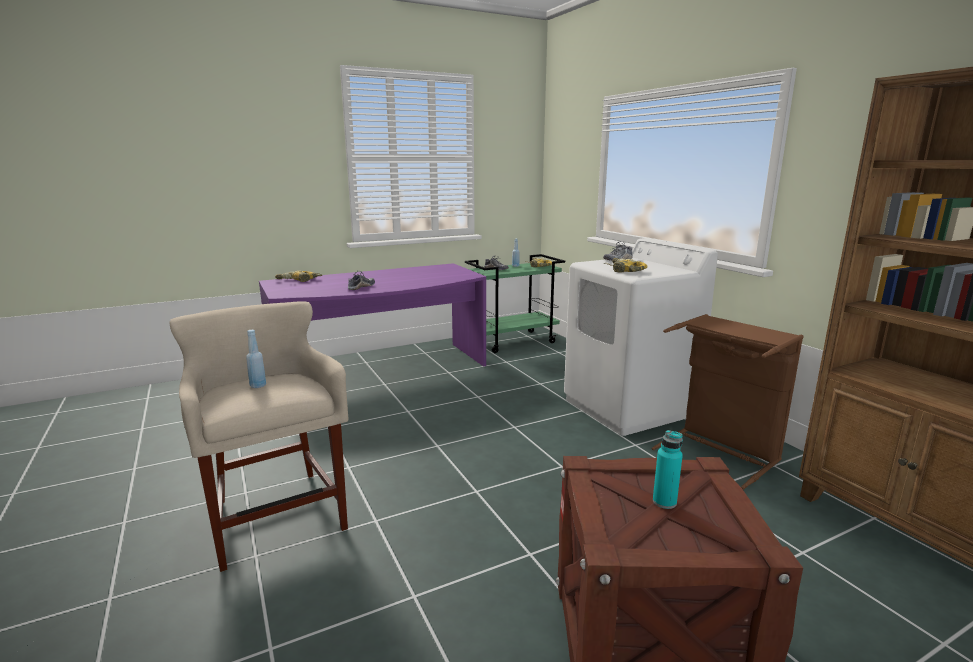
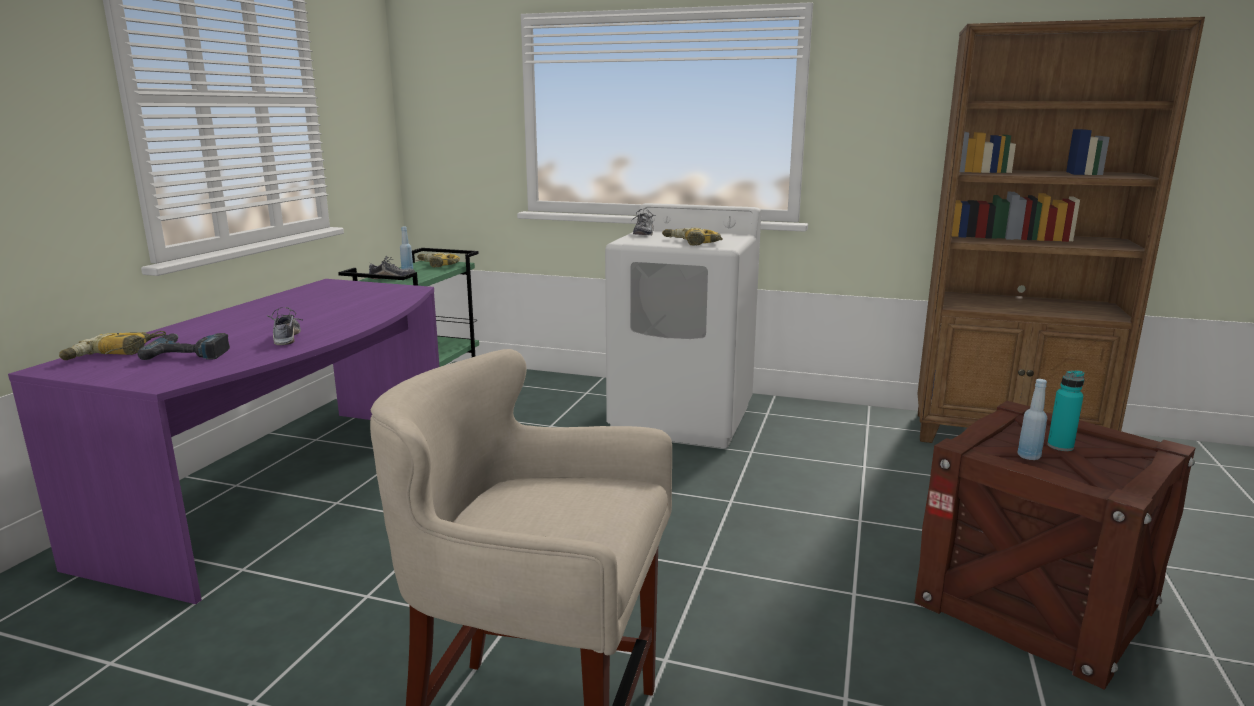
camera: 45 degrees left, 0 degrees up
(258, 386) = (543, 508): blue bottle -> blue bottle (1028, 456)
(317, 285) = (189, 353): none -> power drill
(721, 451) = (819, 429): brown laundry basket -> none

